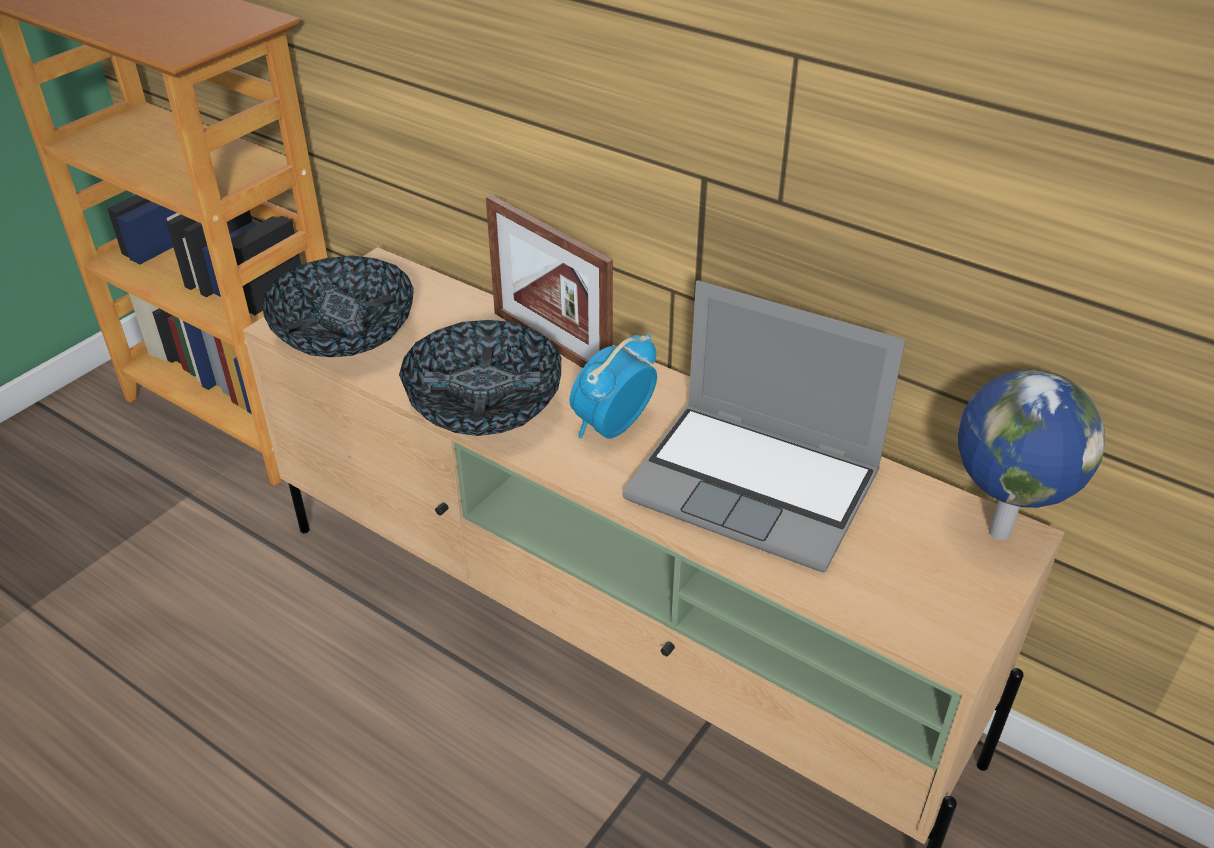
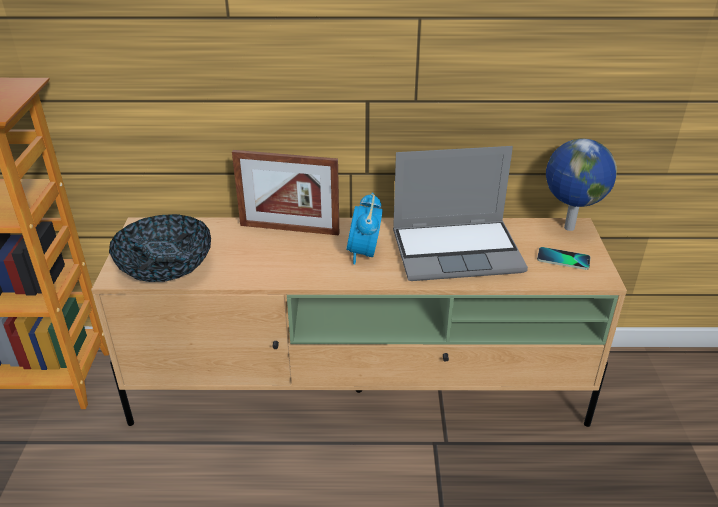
camera: 35 degrees left, 5 degrees down
(485, 410) = (290, 272): bowl -> none
(920, 583) = (563, 259): none -> phone

